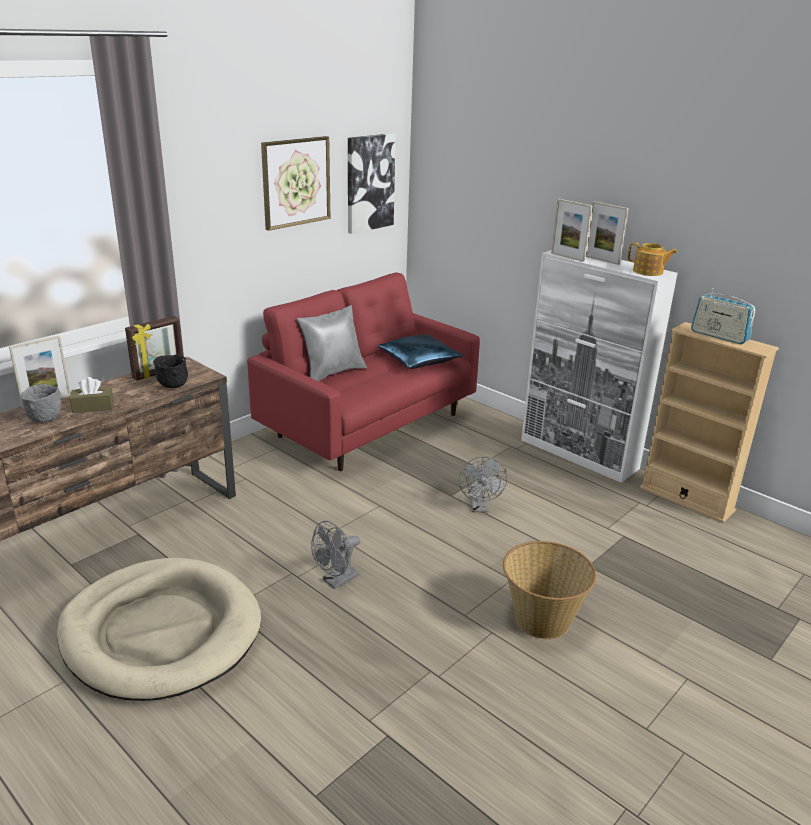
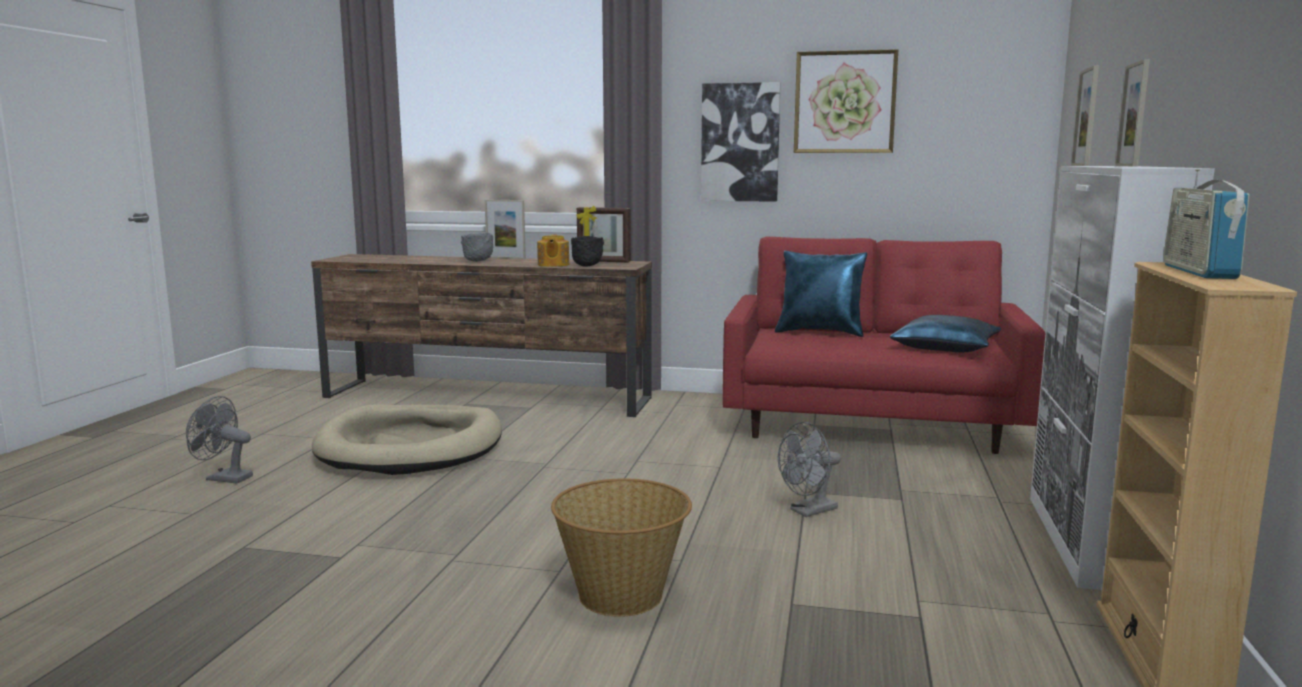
camera: 60 degrees right, 15 degrees down
(93, 407) = (515, 263): brown tissue box -> none
(332, 373) = (820, 332): grey pillow -> blue pillow
(336, 581) = (557, 482): grey fan -> grey fan (223, 478)
(369, 183) = (973, 116): picture -> picture (740, 142)
(648, 272) = (1152, 167): teapot -> teapot (553, 265)

